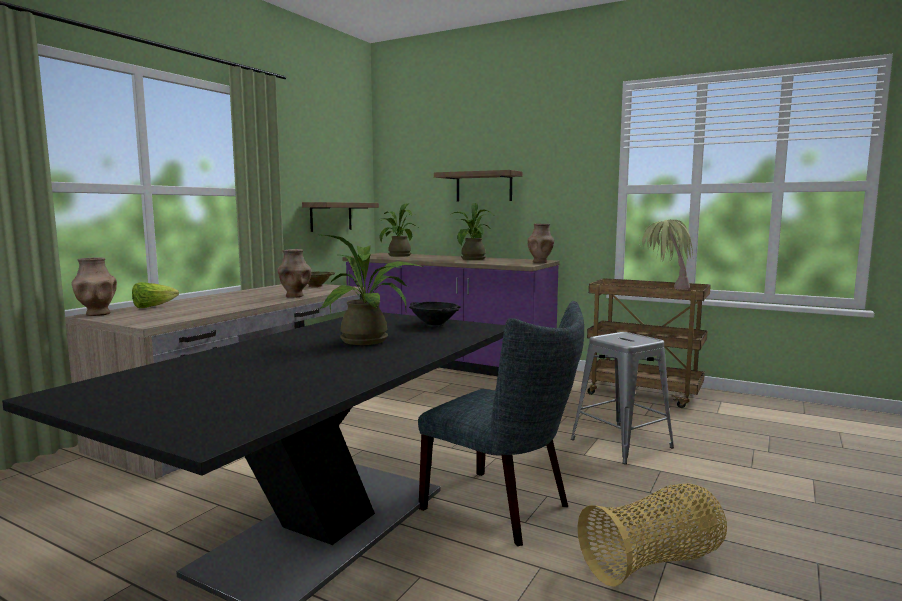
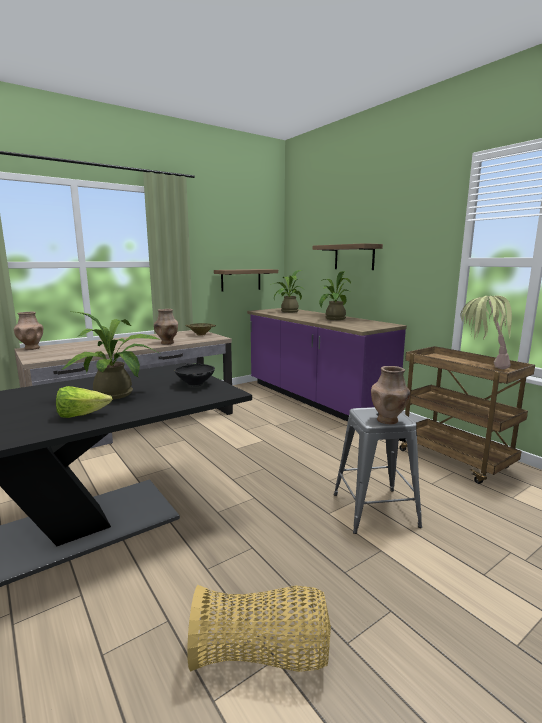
camera: 25 degrees right, 5 degrees up
(153, 307) = (70, 345): lettuce -> lettuce (81, 415)
(504, 509) = (206, 550): grey chair -> none
(540, 262) = (382, 326): brown vase -> brown vase (388, 420)

